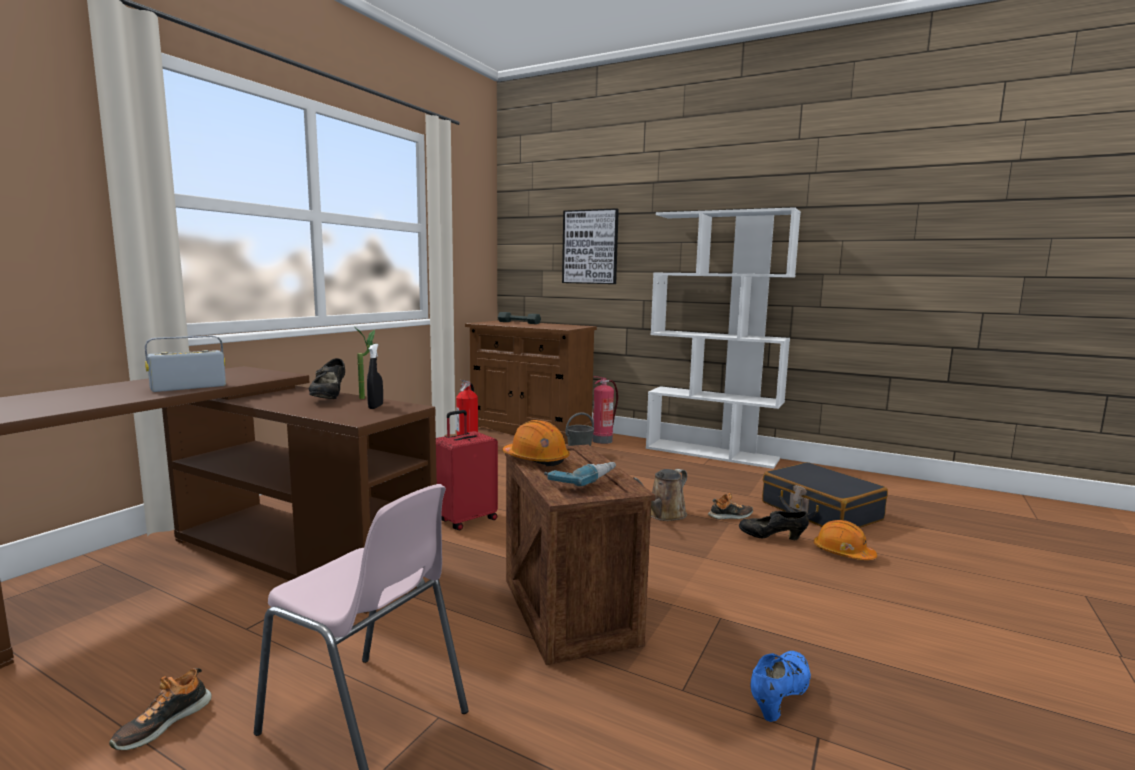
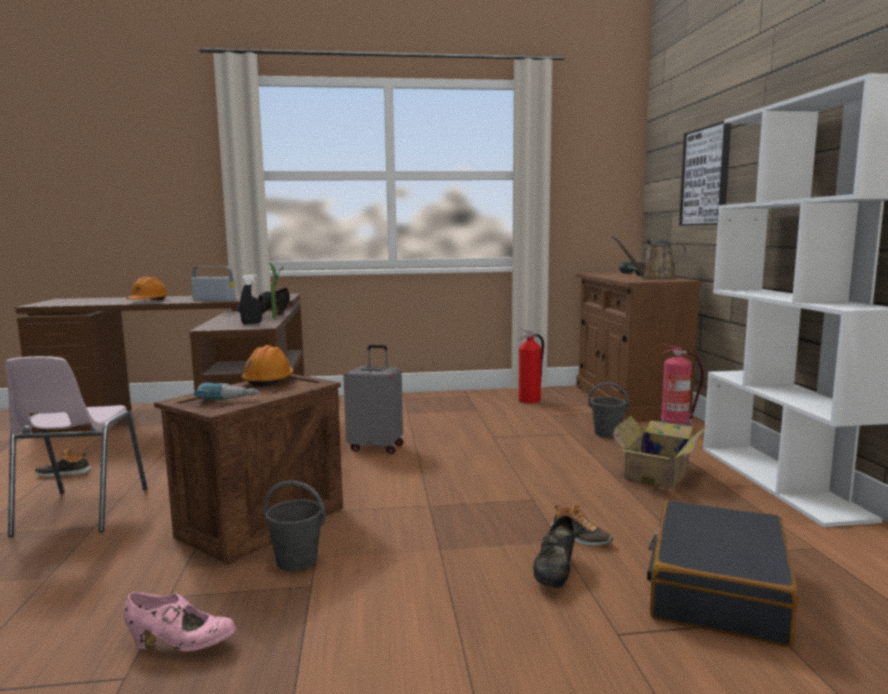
camera: 55 degrees right, 0 degrees up
(466, 520) = (376, 447): red suitcase -> grey suitcase
(662, 468) = (658, 472): none -> cardboard box
(664, 515) = (518, 506): brown watering can -> brown watering can (653, 278)
(670, 612) = (297, 561): none -> grey bucket
(771, 538) = (555, 573): black shoe -> black shoe turned 135 degrees counterclockwise
(779, 697) = (181, 645): blue shoe -> pink shoe
(842, 553) = (585, 630): orange hard hat -> orange hard hat (148, 301)

